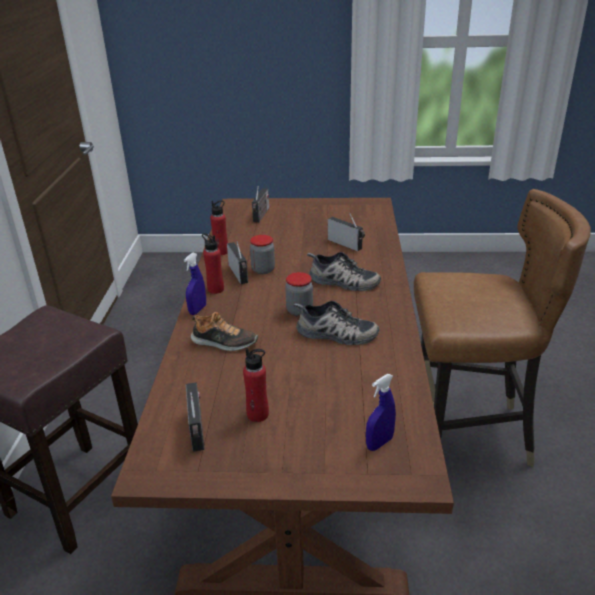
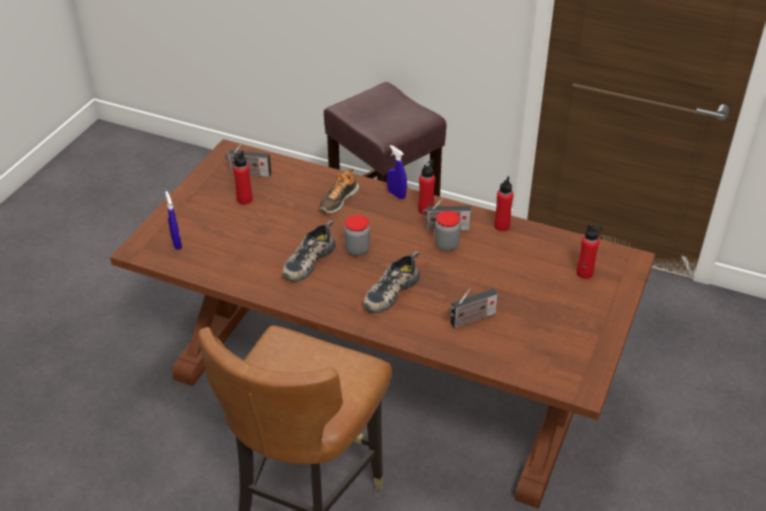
camera: 110 degrees right, 10 degrees up
(261, 215) = (584, 273): radio -> red bottle

